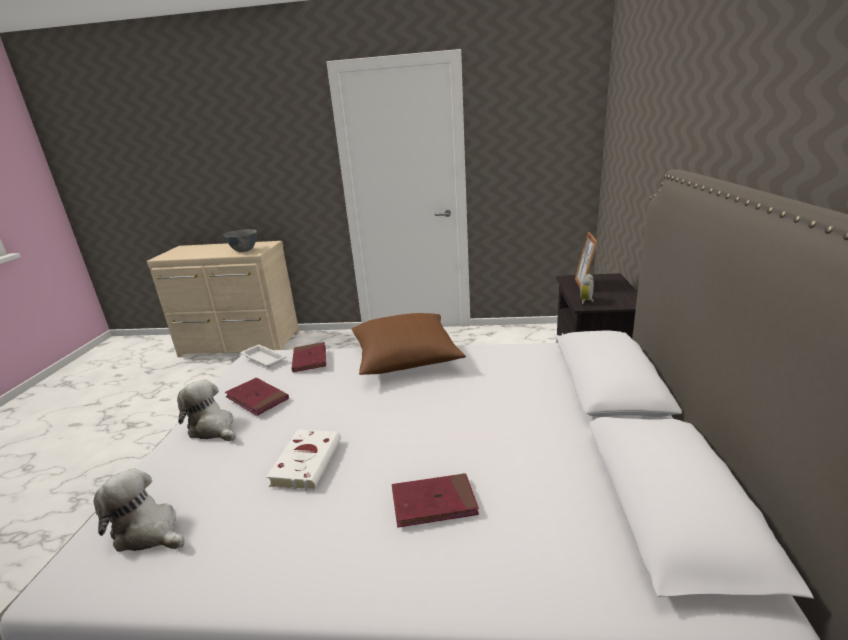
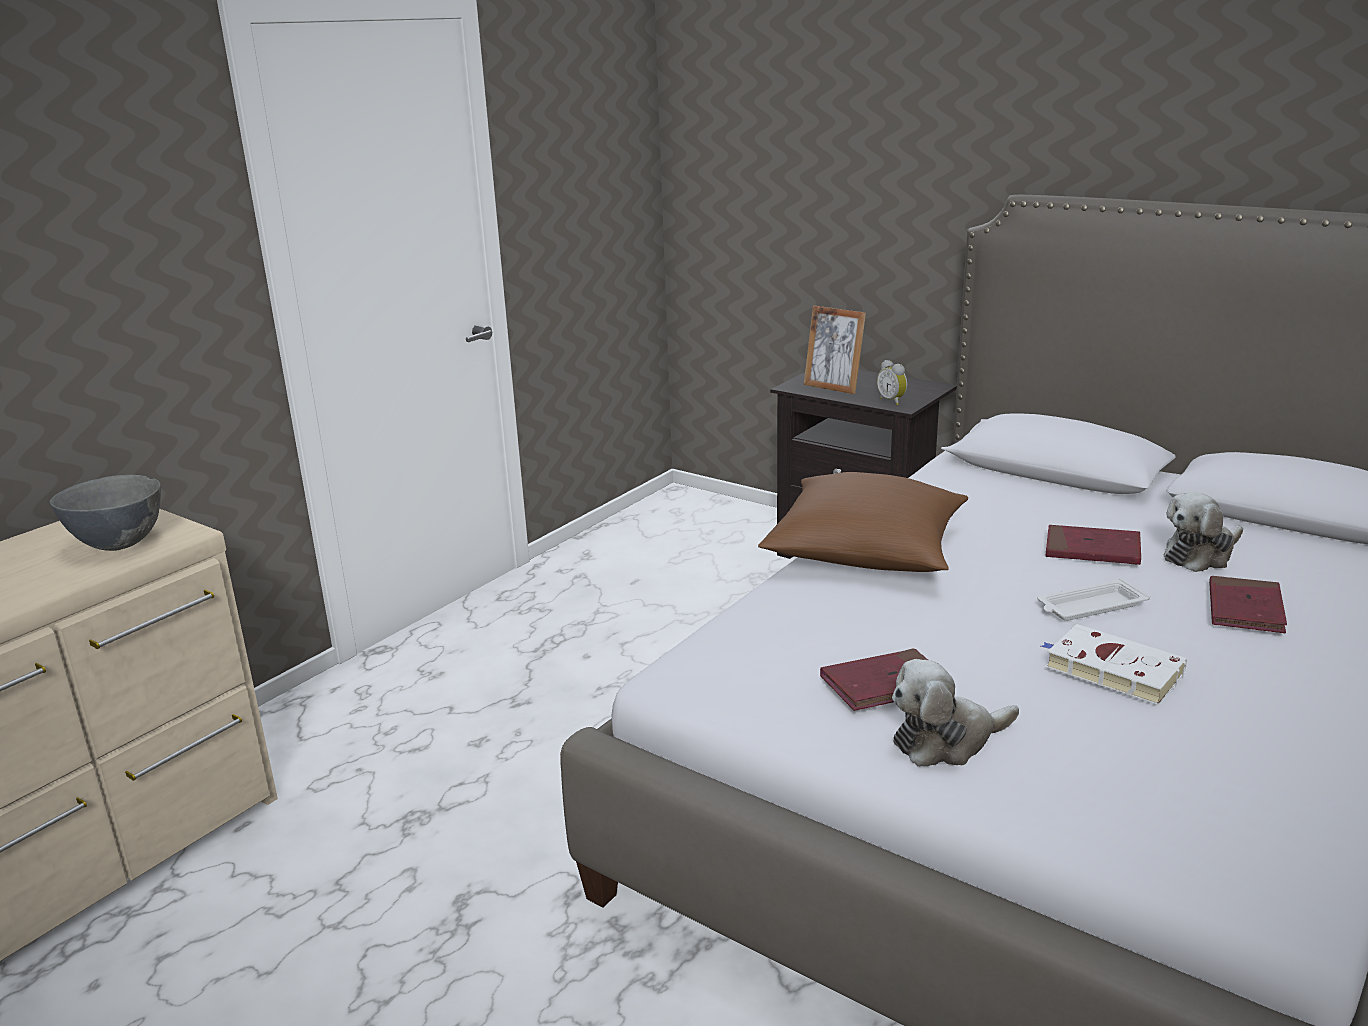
camera: 60 degrees left, 0 degrees up
(148, 531) = (1215, 814): plush toy -> plush toy (1200, 555)
(263, 358) = (716, 662): white tray -> white tray (1090, 607)
(309, 359) = (783, 619): red book -> red book (1092, 550)

